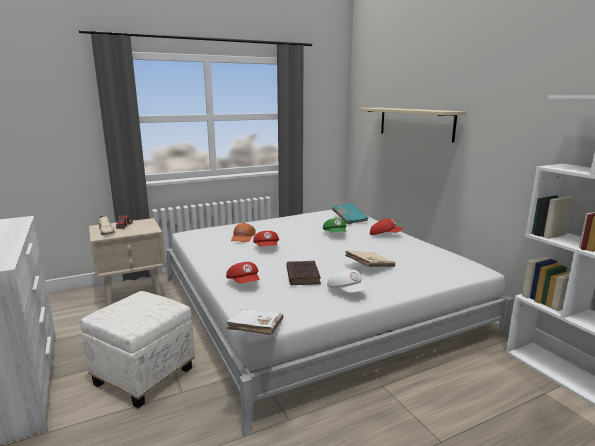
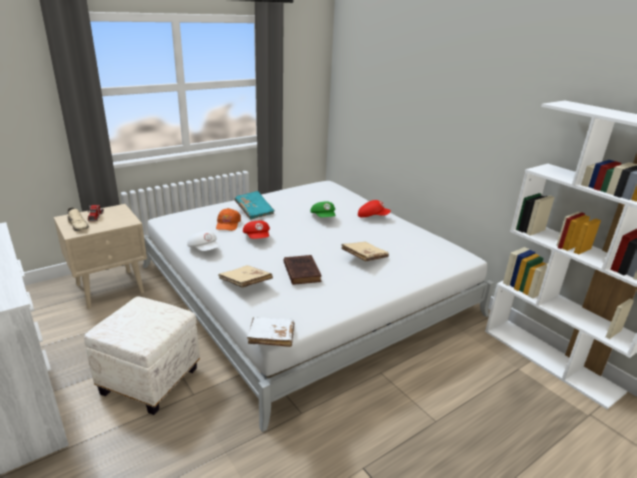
camera: 10 degrees left, 10 degrees up
(244, 283) = (245, 284): red cap -> beige book
(347, 291) = (348, 289): white cap -> white cap (204, 249)
(349, 219) = (334, 197): turquoise book -> turquoise book (254, 211)
(415, 123) = (405, 100): beige shelf -> none

